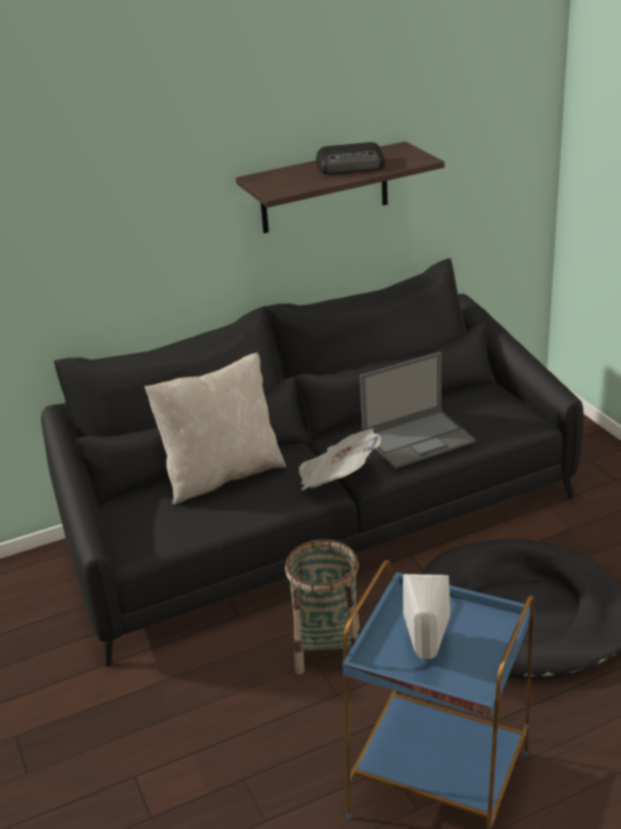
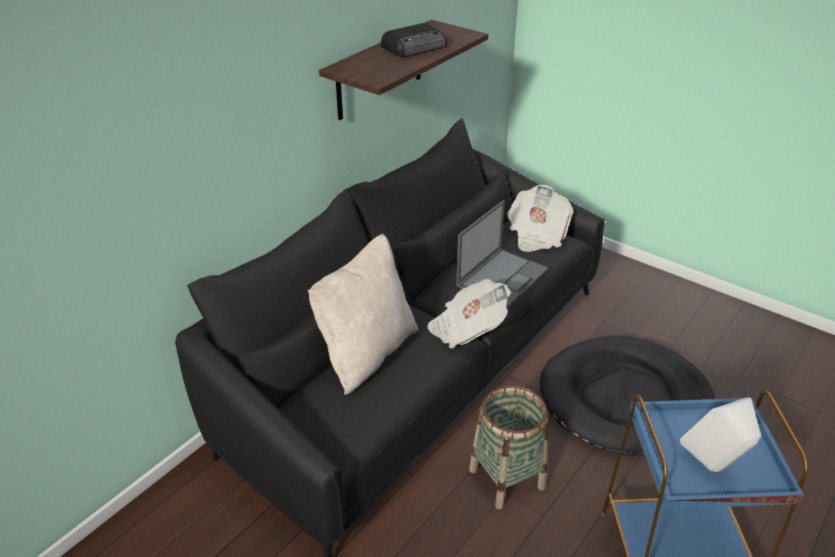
camera: 30 degrees left, 5 degrees up
(497, 405) = (537, 234): none -> newspaper

